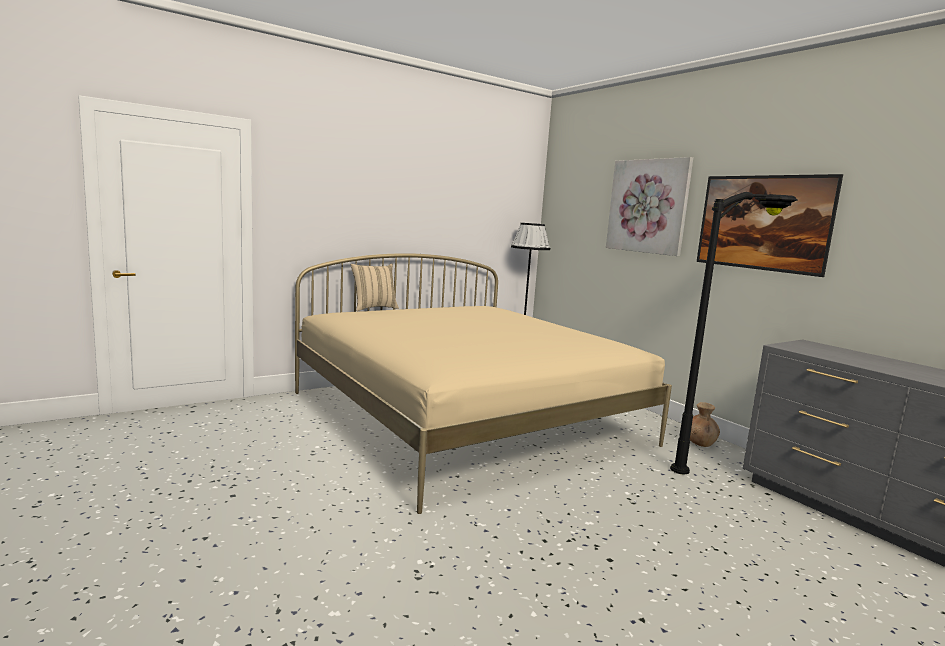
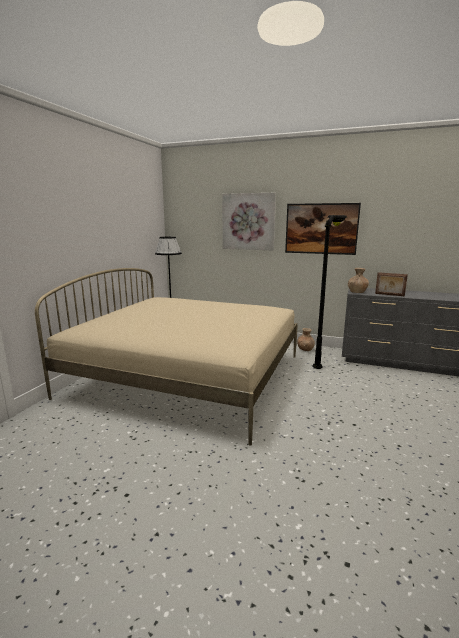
camera: 35 degrees left, 5 degrees up
(373, 308) = (91, 317): beige pillow -> none
(790, 347) = (357, 292): none -> brown vase
(854, 362) = (389, 295): none -> picture frame

